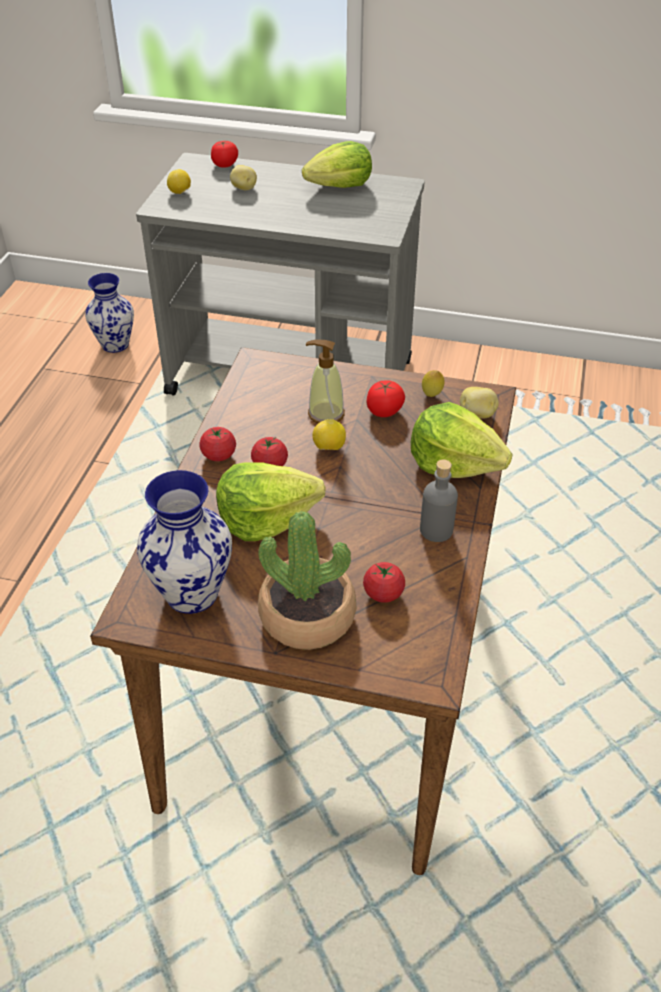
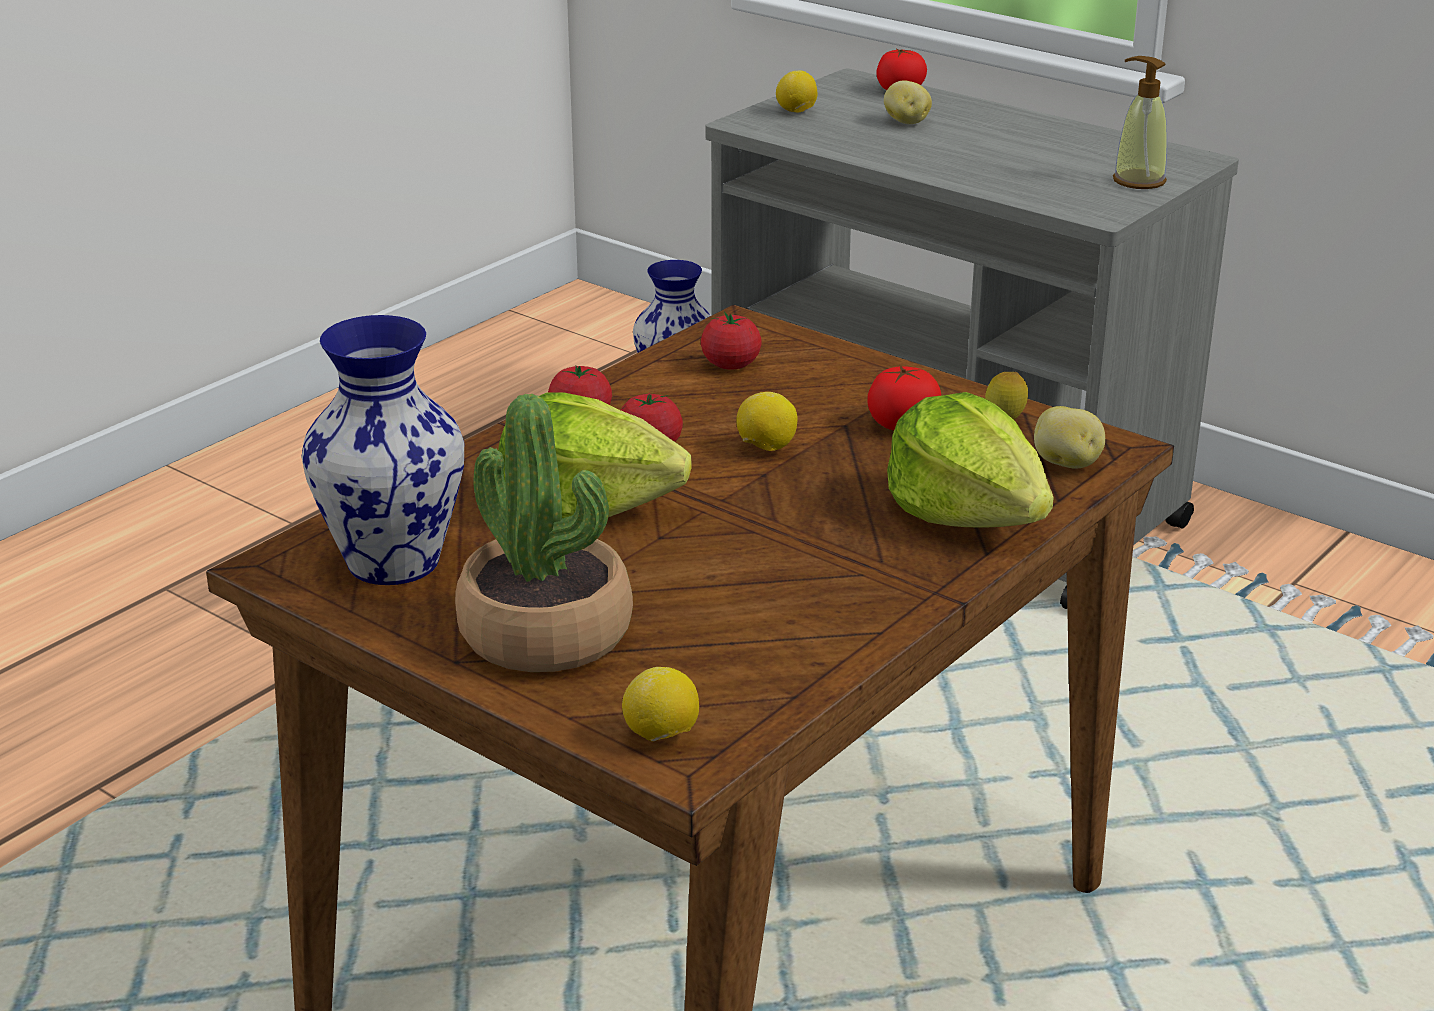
camera: 25 degrees right, 15 degrees down
(325, 414) = (798, 407): soap dispenser -> soap dispenser (1138, 181)
(340, 186) = (1075, 144): lettuce -> none
(383, 593) = (694, 639): tomato -> tomato (731, 364)
(412, 665) = (661, 736): none -> lemon
(436, 530) = (857, 586): grey bottle -> none

